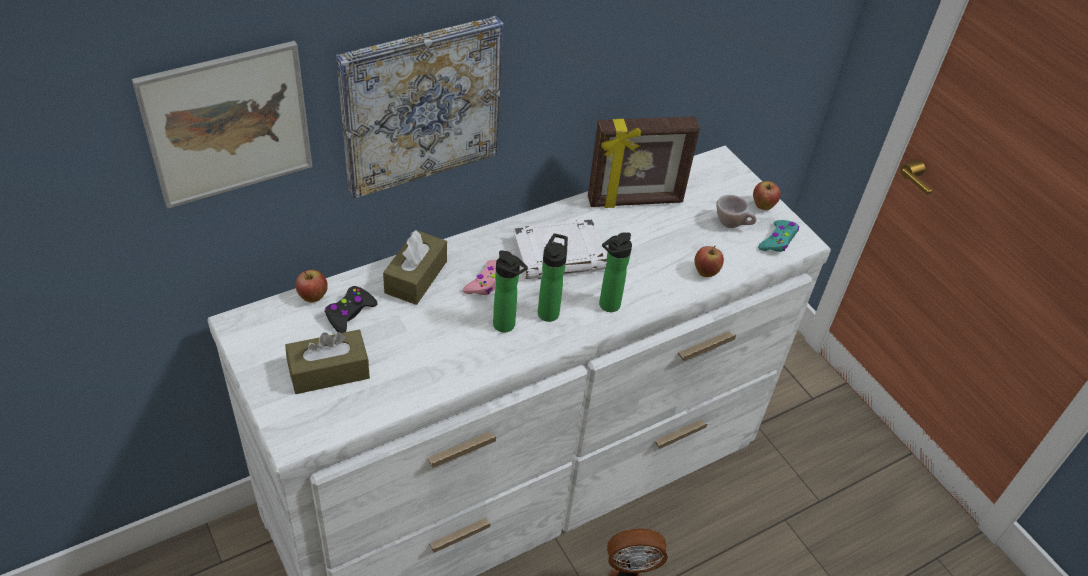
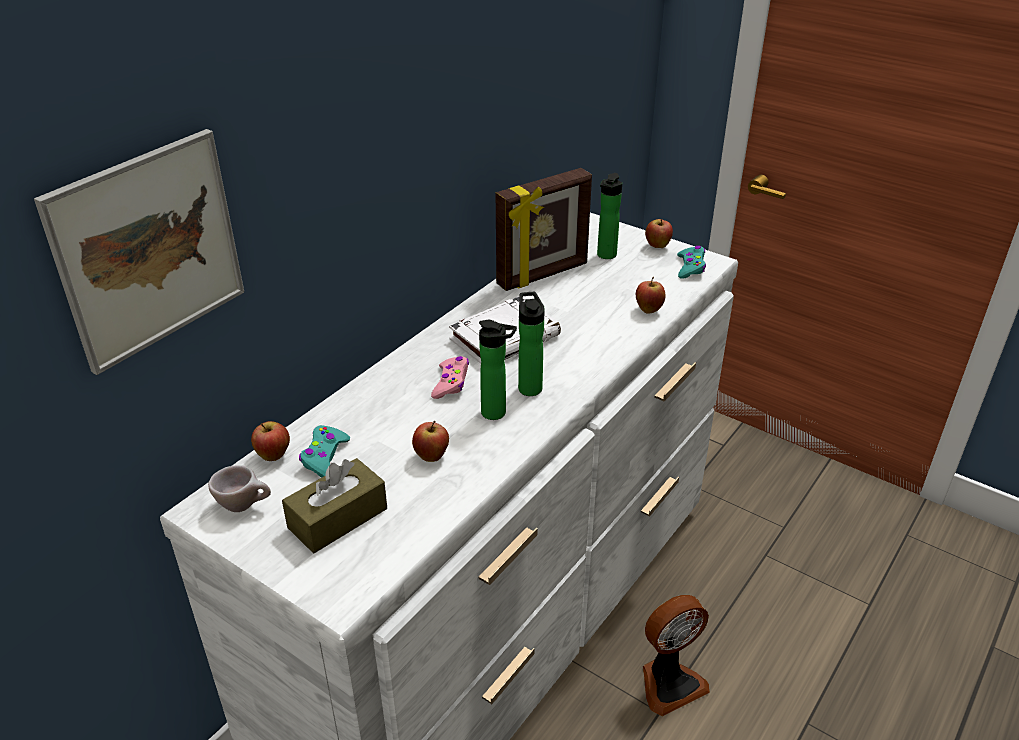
camera: 20 degrees left, 10 degrees down
(349, 313) = (324, 457): black game controller -> turquoise game controller
(416, 277) = (374, 401): brown tissue box -> none
(420, 105) = (335, 200): picture -> none
(430, 346) = (431, 457): none -> apple
(607, 306) = (581, 365): bottle -> bottle (605, 256)
(732, 225) = (643, 267): beige cup -> beige cup (245, 505)

